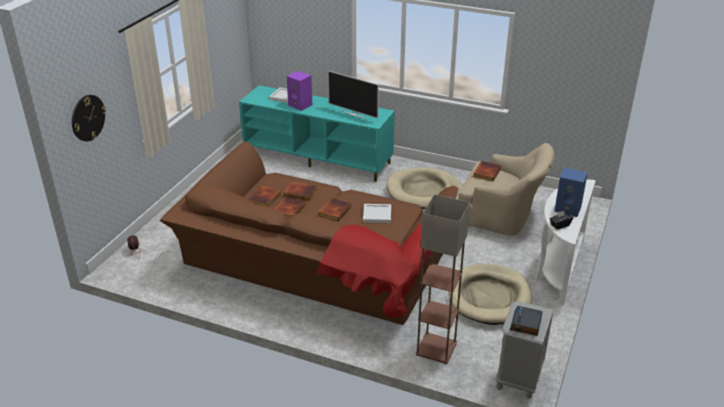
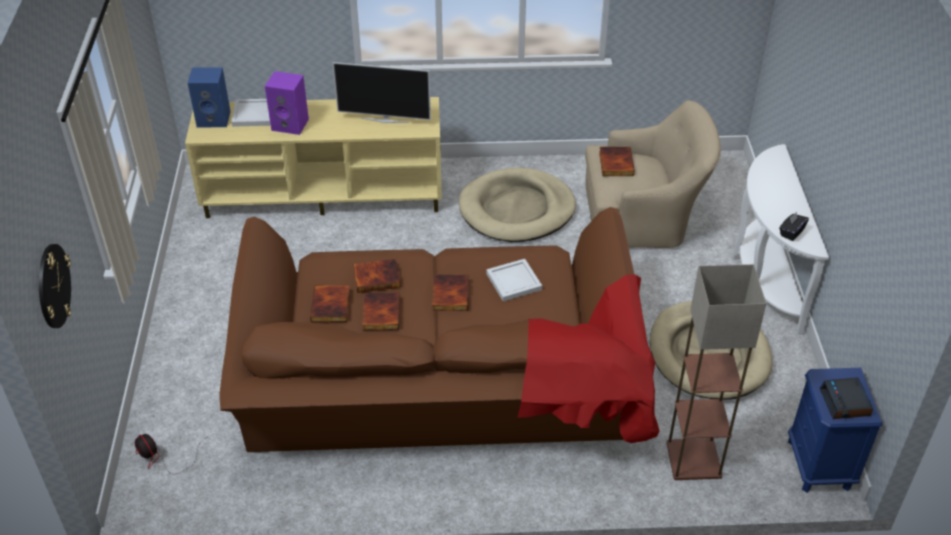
camera: 25 degrees left, 10 degrees up
(318, 158) = (324, 195): turquoise tv stand -> beige tv stand
(519, 378) = (819, 465): grey nightstand -> blue nightstand
(568, 209) = (784, 202): blue speaker -> blue speaker (214, 118)

